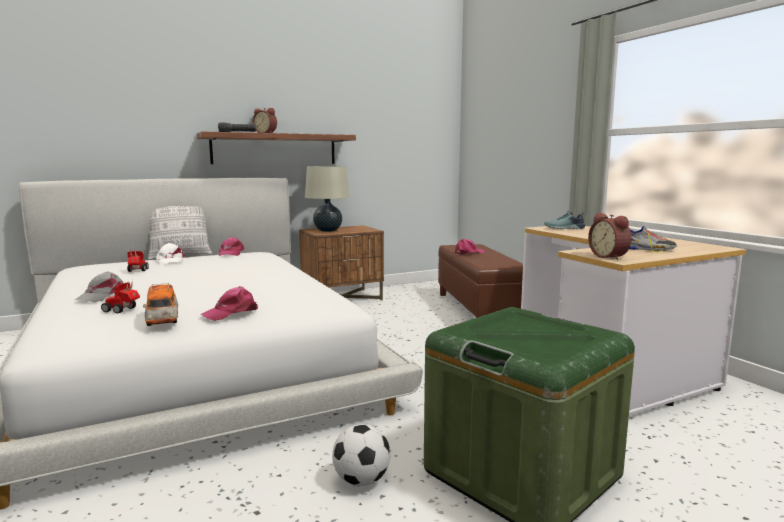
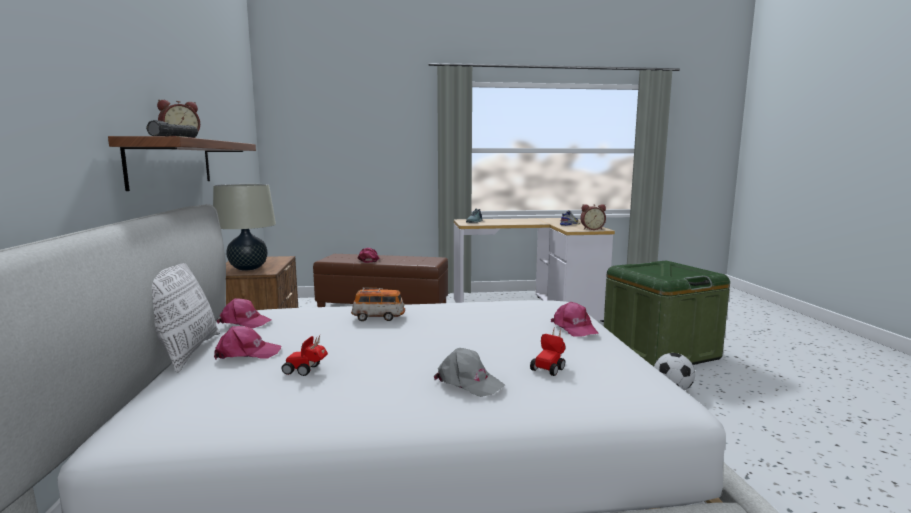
camera: 70 degrees left, 0 degrees up
(162, 320) = (595, 350): toy car -> toy car (378, 317)
(170, 261) = (247, 353): white cap -> pink cap

